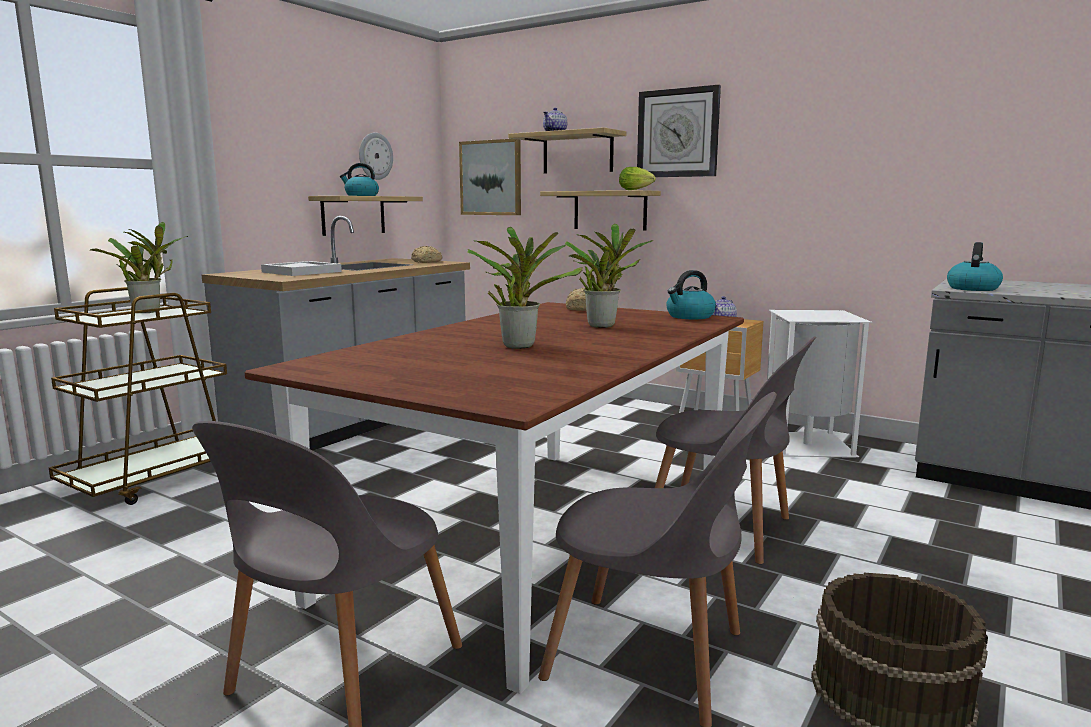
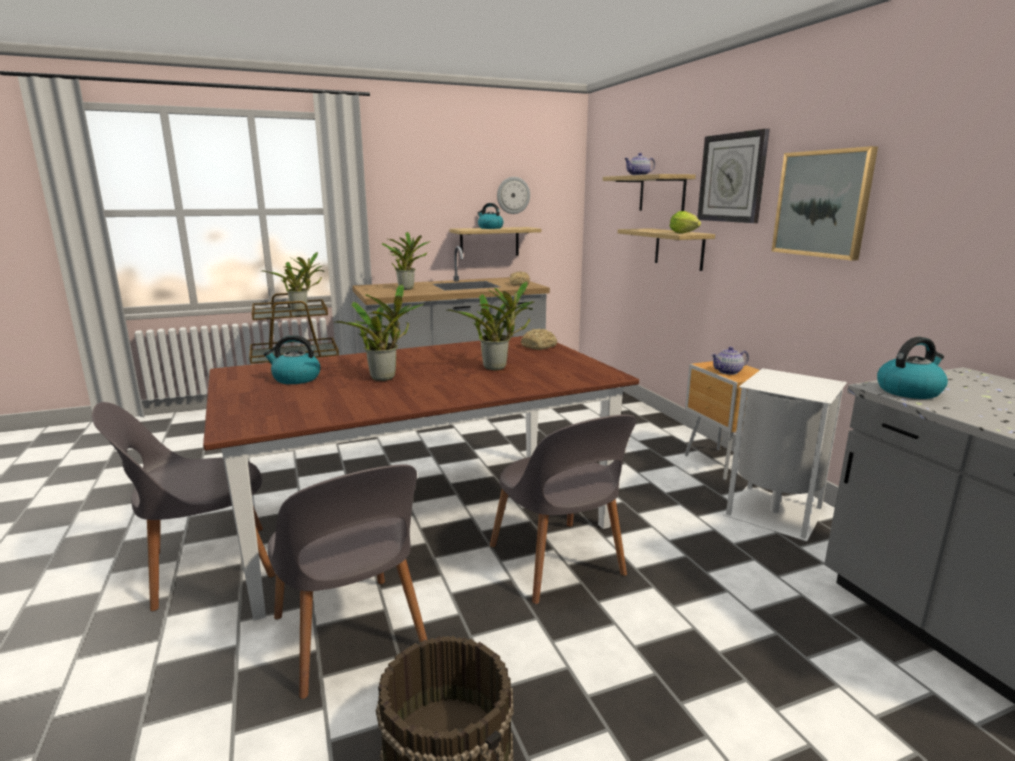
camera: 35 degrees right, 5 degrees up
(300, 272) = (407, 288): white tray -> potted plant
(491, 178) = (609, 212): picture -> picture (822, 204)
(689, 316) = (593, 369): kettle -> kettle (295, 379)

